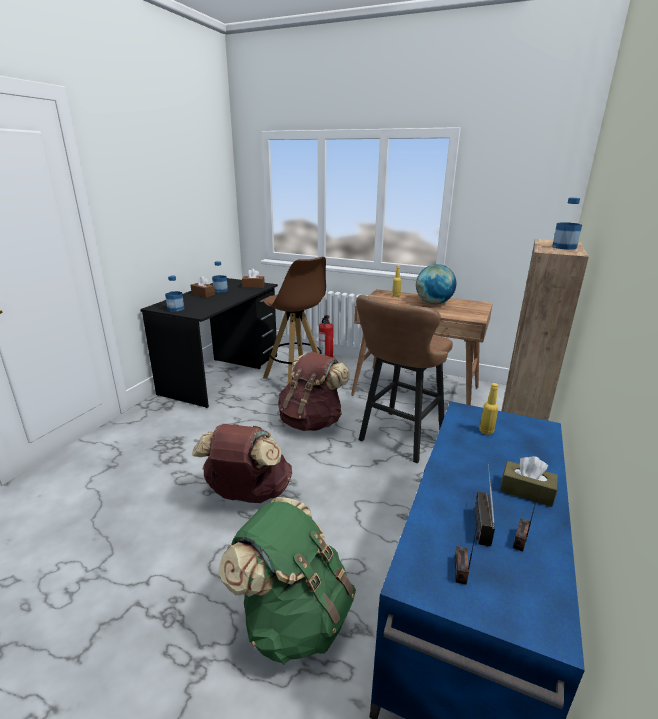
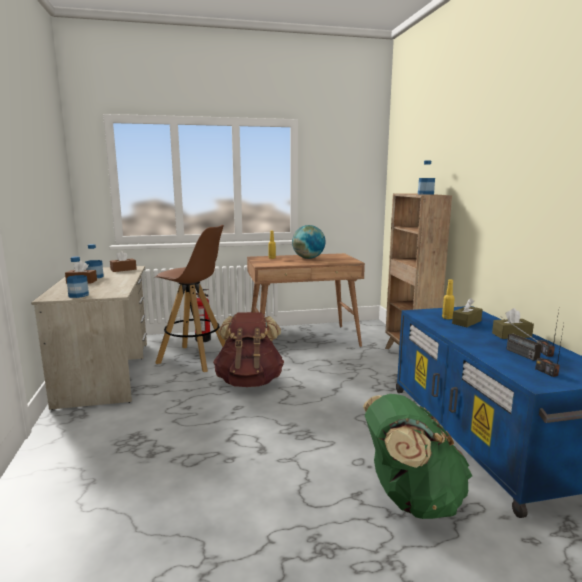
camera: 35 degrees left, 10 degrees down
(222, 374) = (106, 372): black desk -> beige desk
(247, 495) = (268, 447): brown backpack -> none
(397, 440) = (331, 372): brown stool -> none
(500, 447) = (466, 322): none -> brown tissue box

